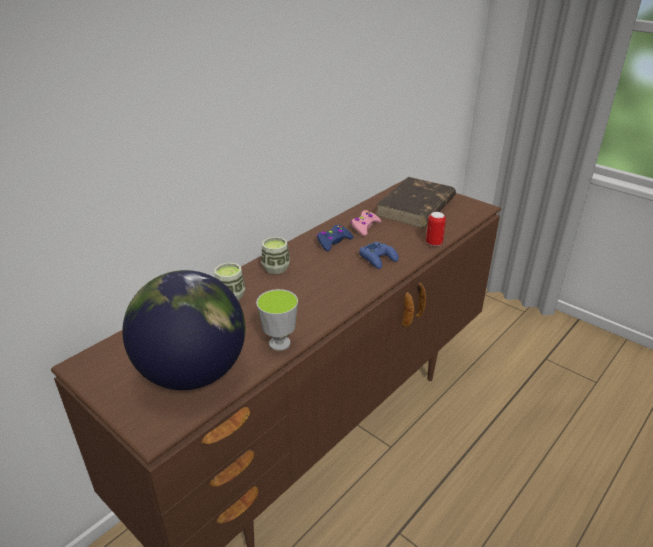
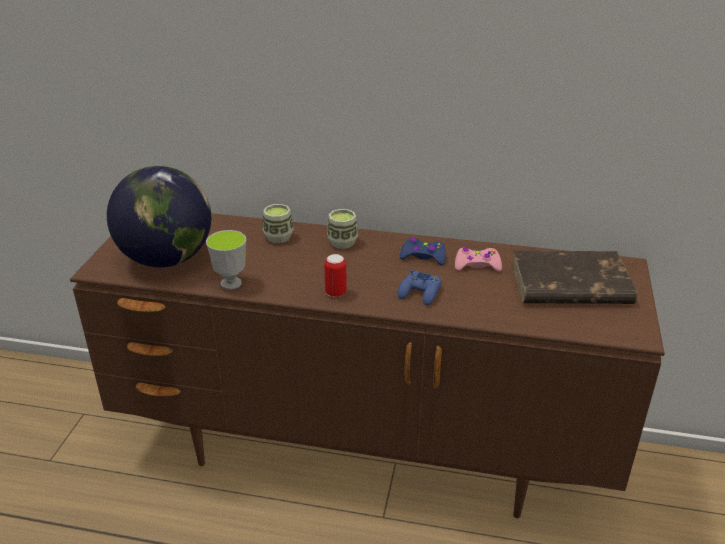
camera: 60 degrees right, 0 degrees up
(434, 243) = (495, 320): can -> can (335, 293)

